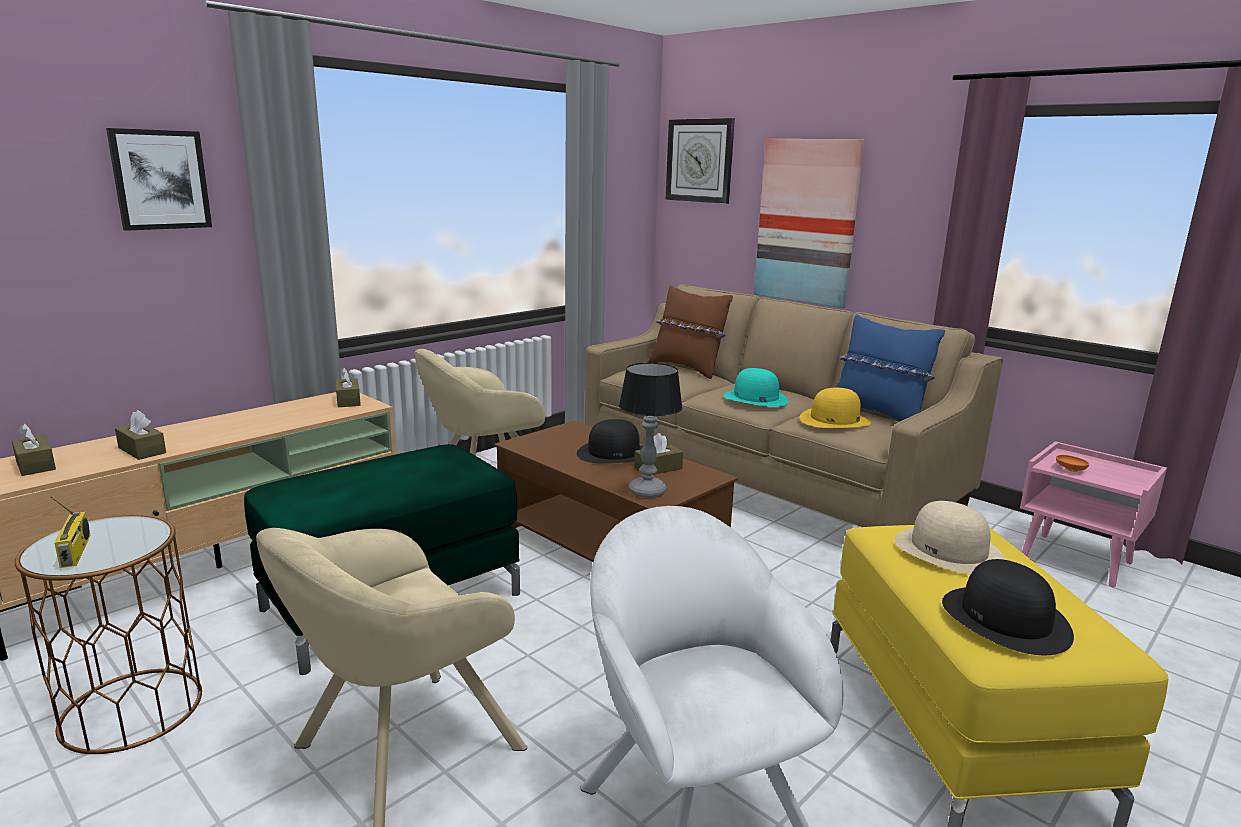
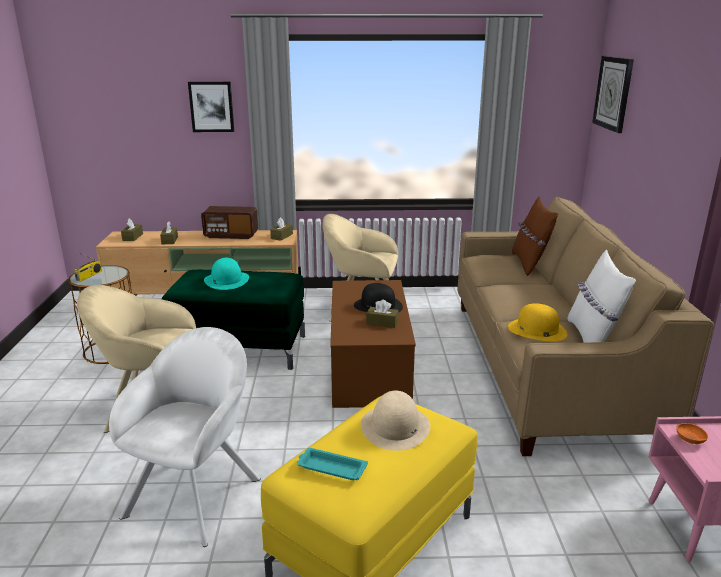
camera: 45 degrees right, 5 degrees up
(255, 417) = (231, 235): none -> radio
(646, 492) = (347, 332): table lamp -> none
(755, 398) = (518, 298): turquoise hat -> turquoise hat (226, 280)
(807, 222) = (656, 159): picture -> none
(878, 415) = (592, 338): blue pillow -> white pillow
(1006, 619) = (330, 468): black hat -> turquoise tray

